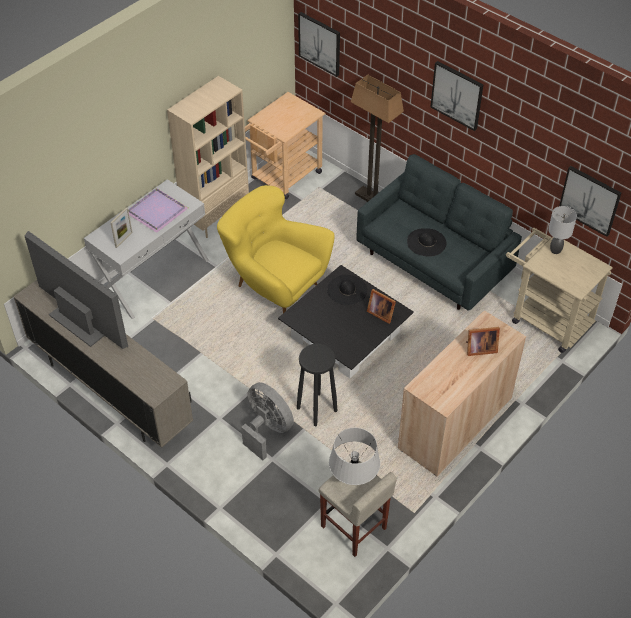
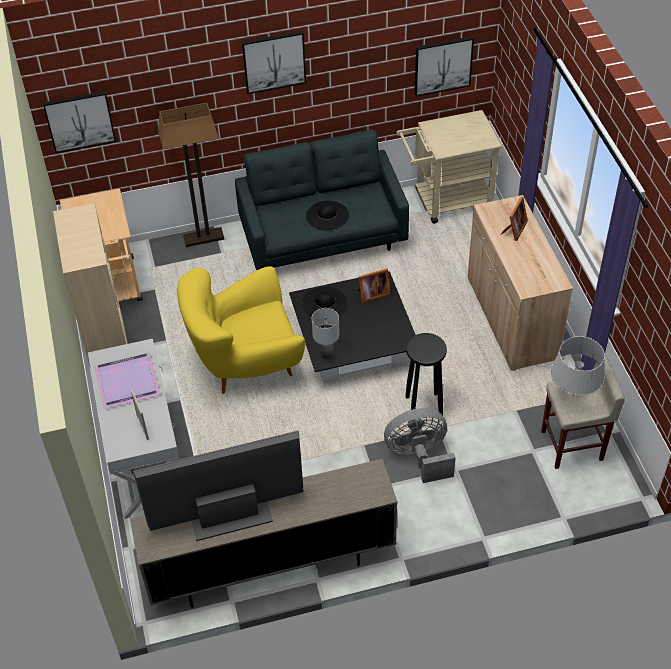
camera: 55 degrees left, 0 degrees up
(555, 250) = (436, 131): grey table lamp -> grey table lamp (326, 355)

